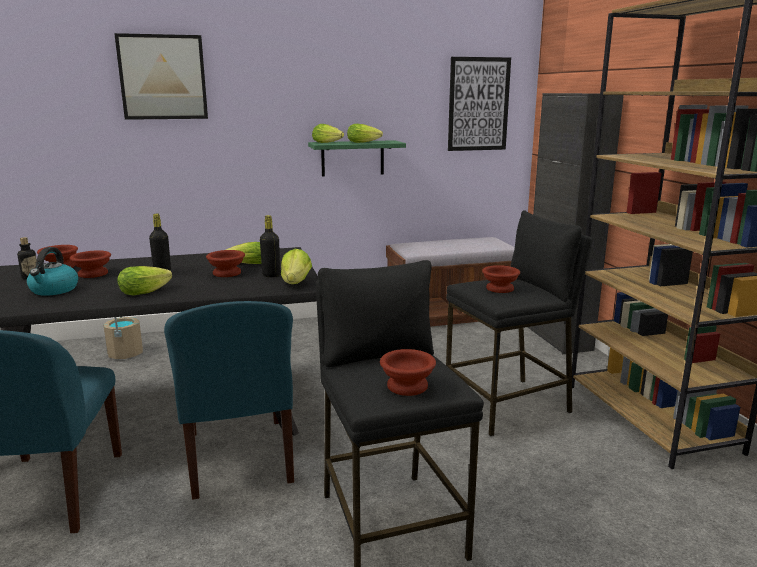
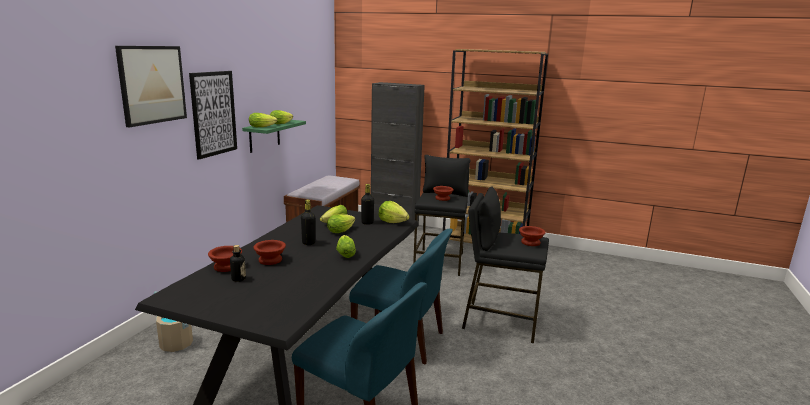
camera: 55 degrees left, 0 degrees up
(54, 290) = (292, 275): kettle -> none
(226, 273) = (342, 230): brown bowl -> lettuce
(478, 104) = (315, 89): picture -> picture (214, 113)

